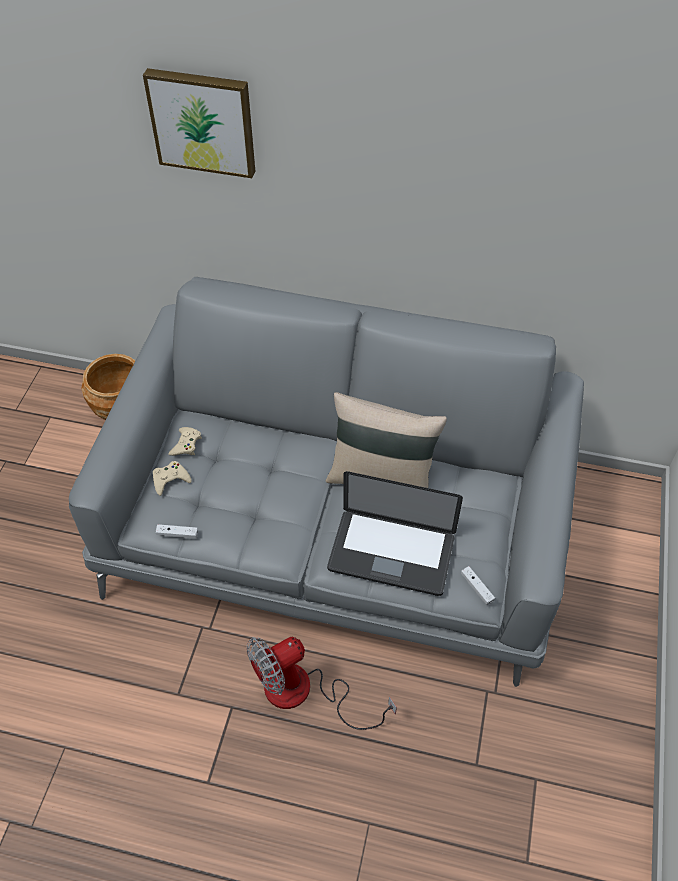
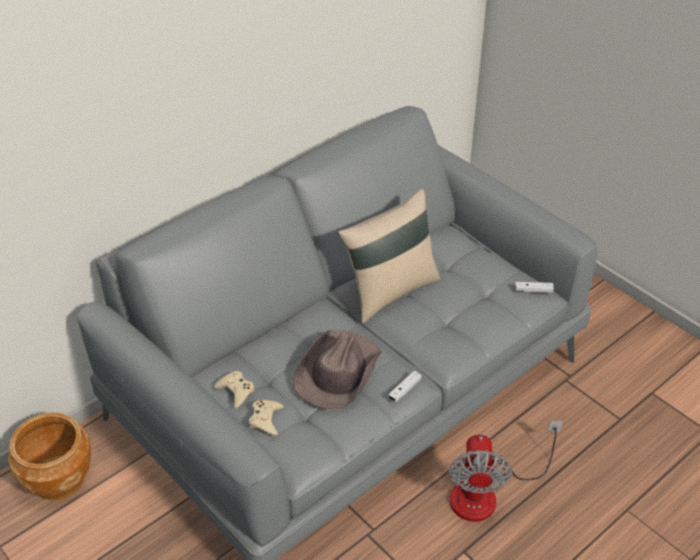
camera: 55 degrees left, 10 degrees down
(177, 534) = (329, 443): white game controller -> white game controller (404, 390)
(203, 121) = (83, 74): picture -> none
(254, 496) = (337, 372): none -> brown hat
(391, 553) = (466, 319): laptop -> none

